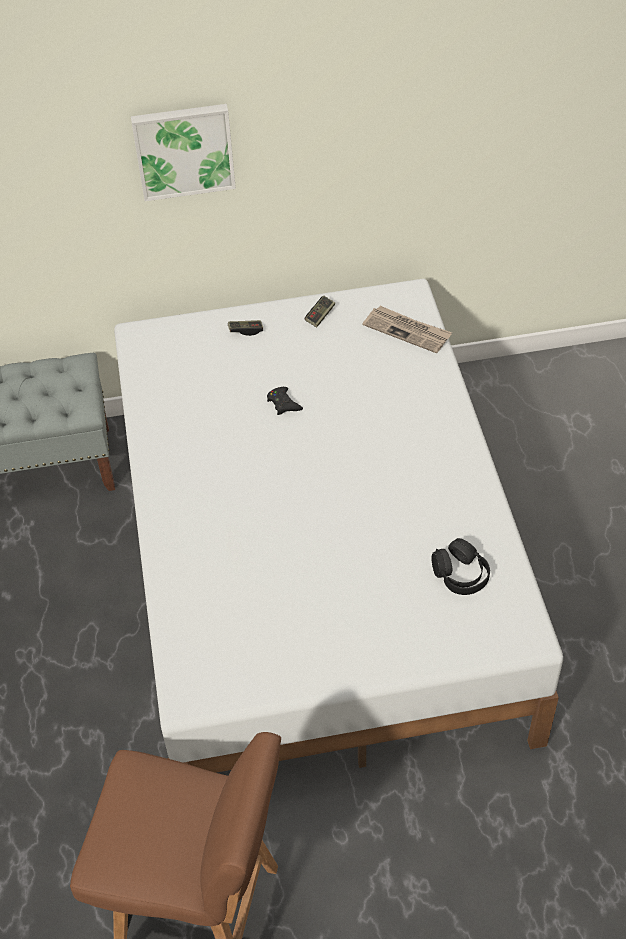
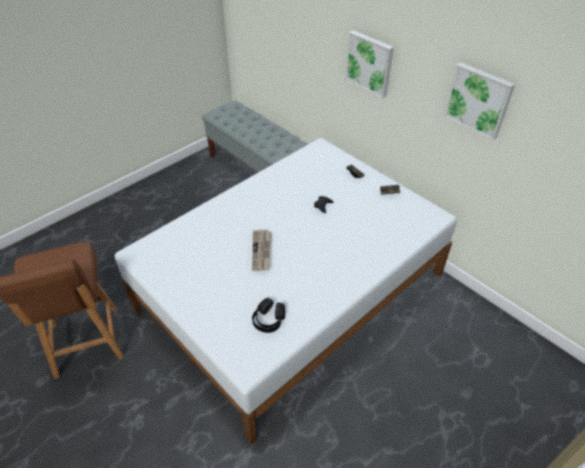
camera: 55 degrees right, 5 degrees down
(401, 104) = (478, 100): none -> picture
(407, 331) = (412, 226): newspaper -> newspaper (262, 251)

